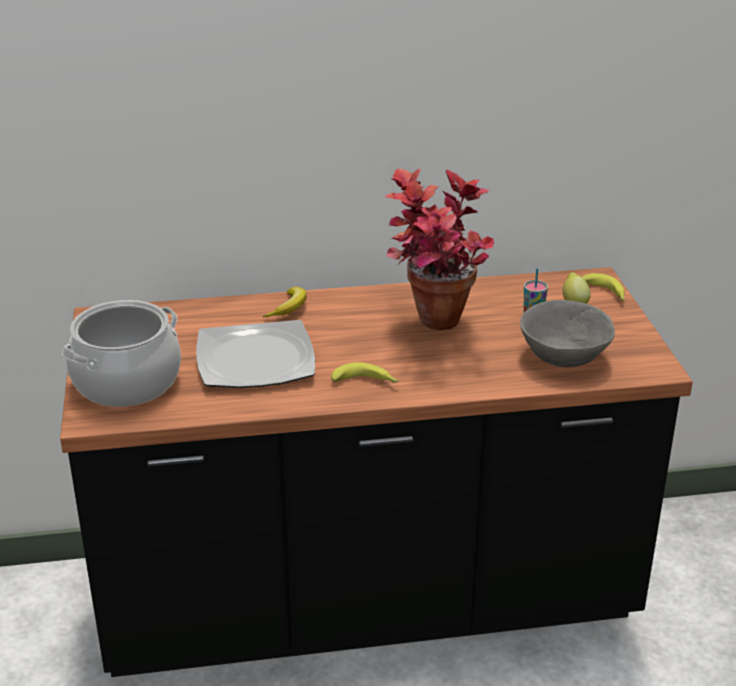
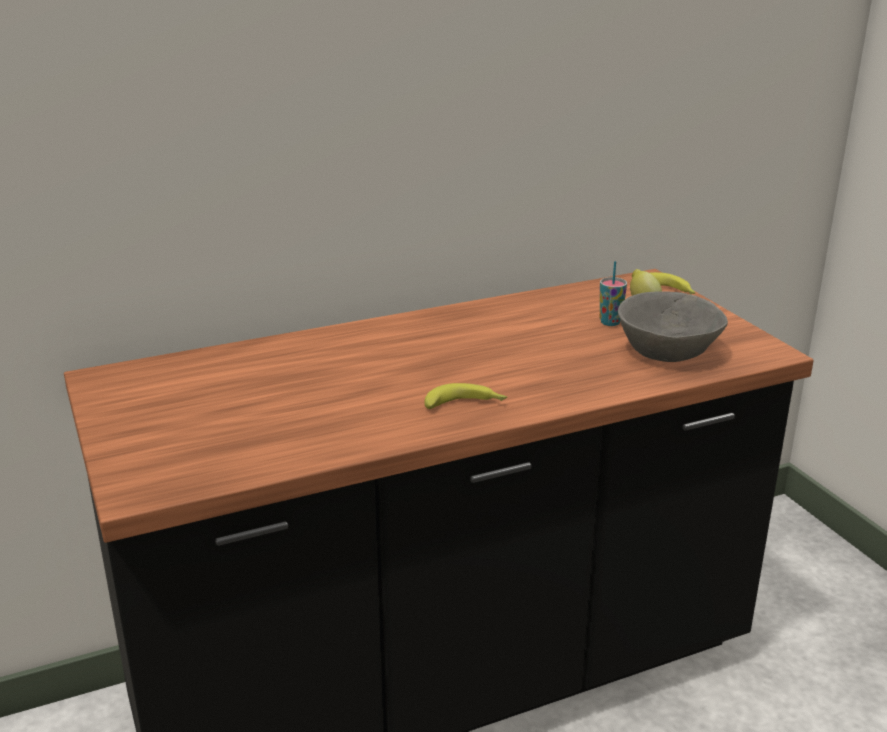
camera: 15 degrees left, 5 degrees down
(127, 382) = (167, 444): cooking pot -> none
(256, 359) = (321, 398): plate -> none
(289, 308) = (333, 342): banana -> none
(433, 328) = (508, 343): potted plant -> none

